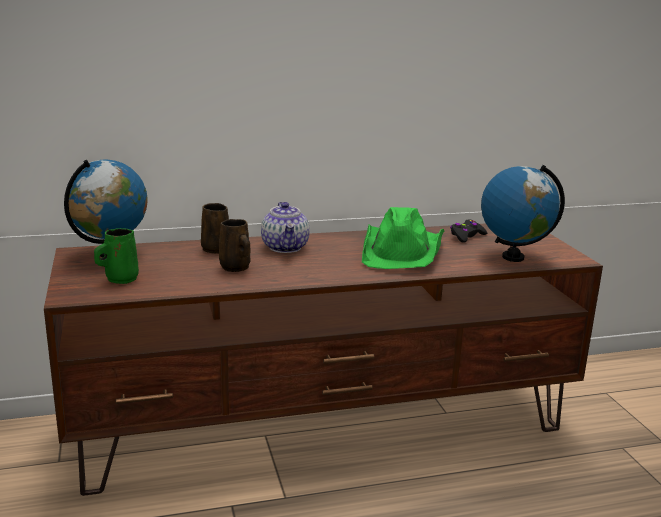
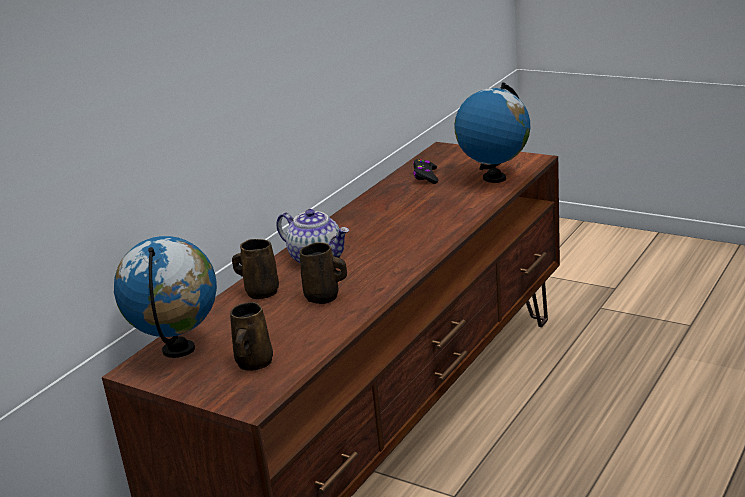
camera: 40 degrees left, 5 degrees up
(120, 279) = (253, 363): green mug -> brown mug
(402, 251) = (412, 213): green hat -> none

